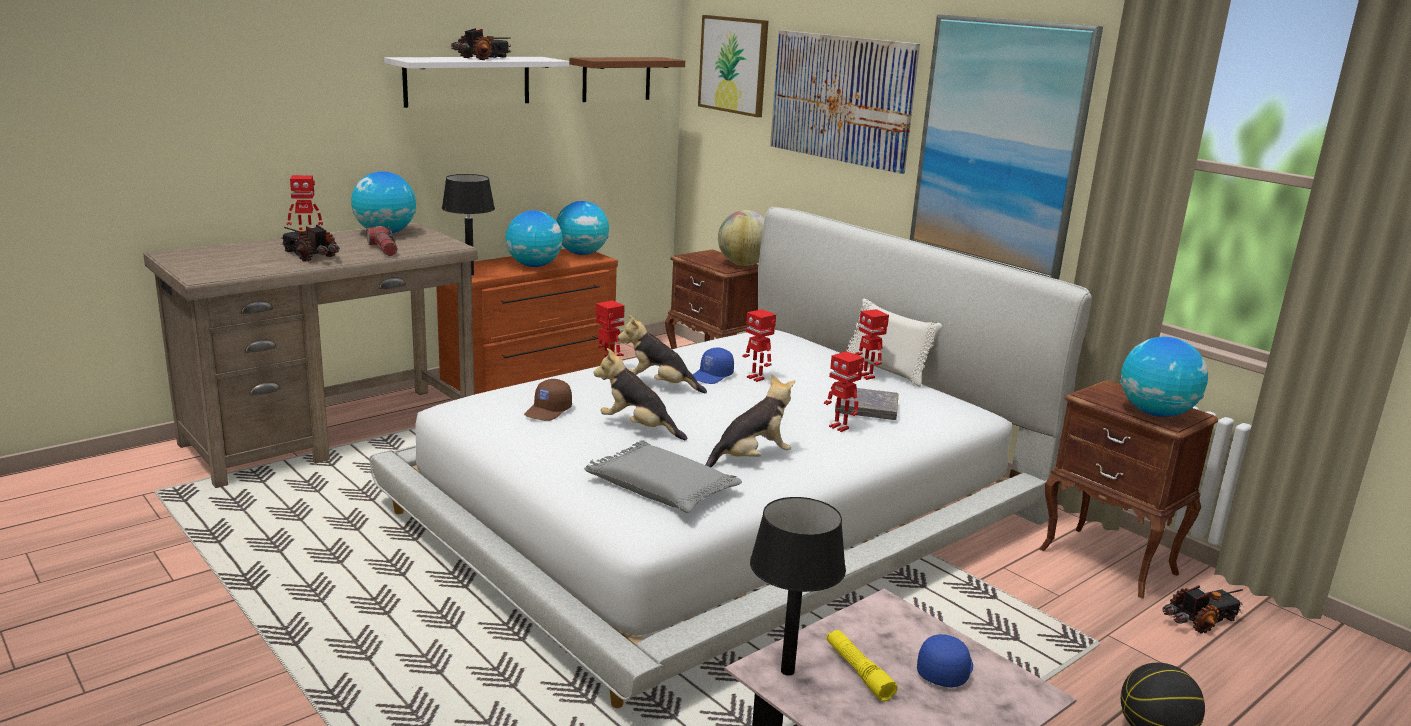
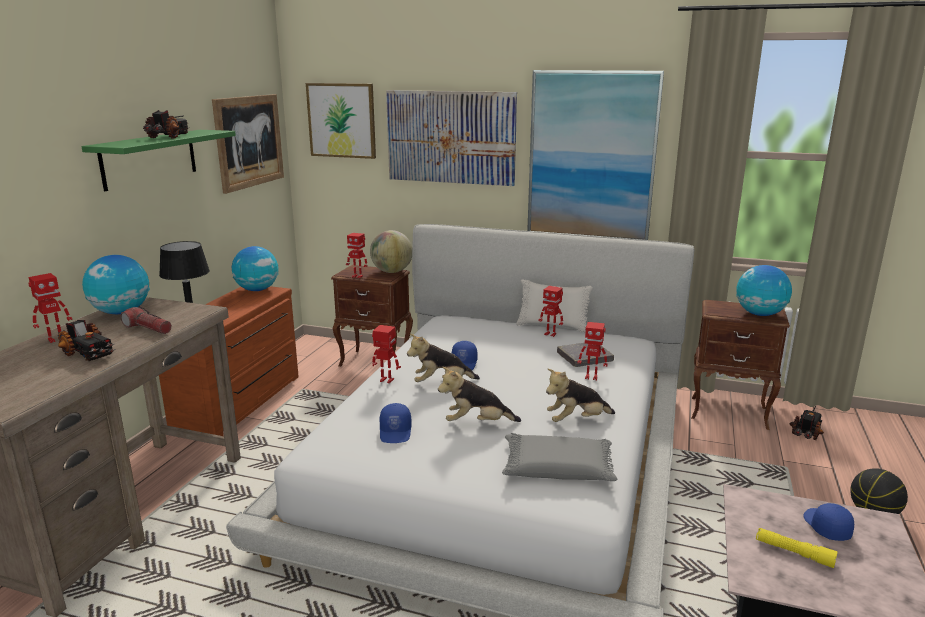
camera: 30 degrees left, 0 degrees up
(310, 256) = (87, 353): toy truck -> toy truck turned 150 degrees counterclockwise
(467, 81) = (149, 158): white shelf -> green shelf
(534, 266) = (235, 309): globe -> none
(548, 411) = (396, 432): brown cap -> blue cap
(616, 79) = (249, 141): brown shelf -> picture
(751, 459) = (576, 420): plush toy -> plush toy turned 135 degrees counterclockwise
(756, 378) = (492, 356): toy robot -> toy robot (357, 276)
(787, 671) = (763, 574): black table lamp -> none

